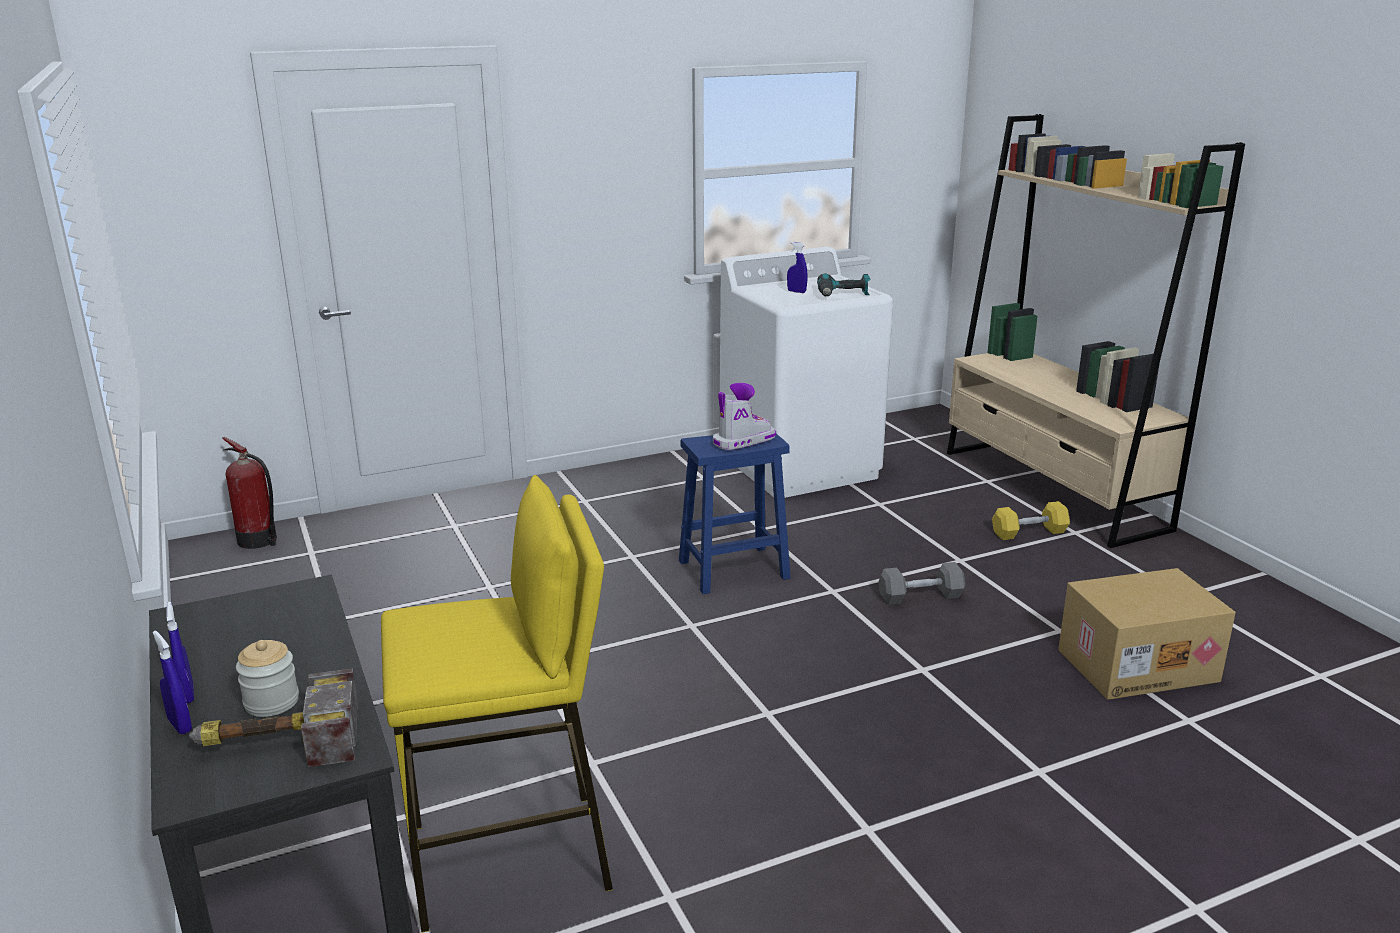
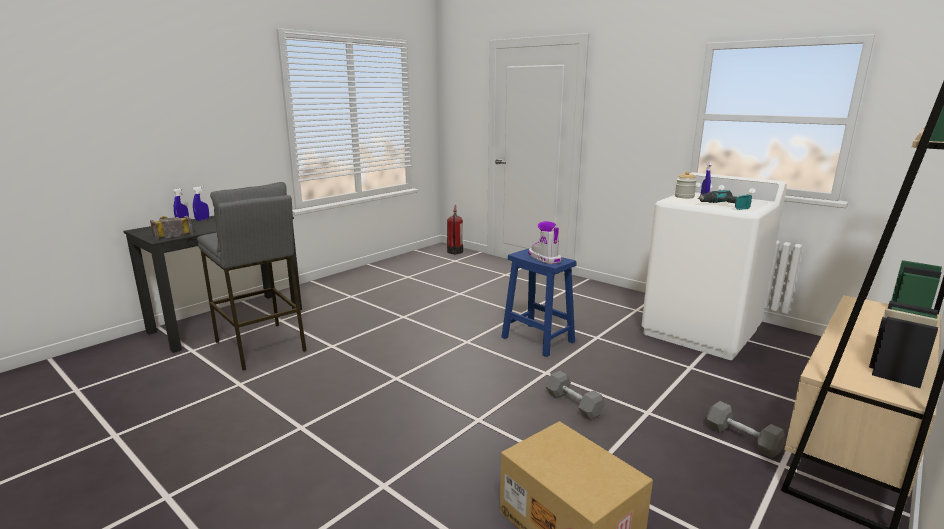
camera: 65 degrees right, 5 degrees down
(272, 702) = (196, 226): jar -> jar (684, 196)
(511, 858) = (260, 346): yellow stool -> grey stool
(743, 441) = (544, 258): boot -> boot turned 150 degrees counterclockwise
(1029, 533) = (742, 439): yellow dumbbell -> grey dumbbell

